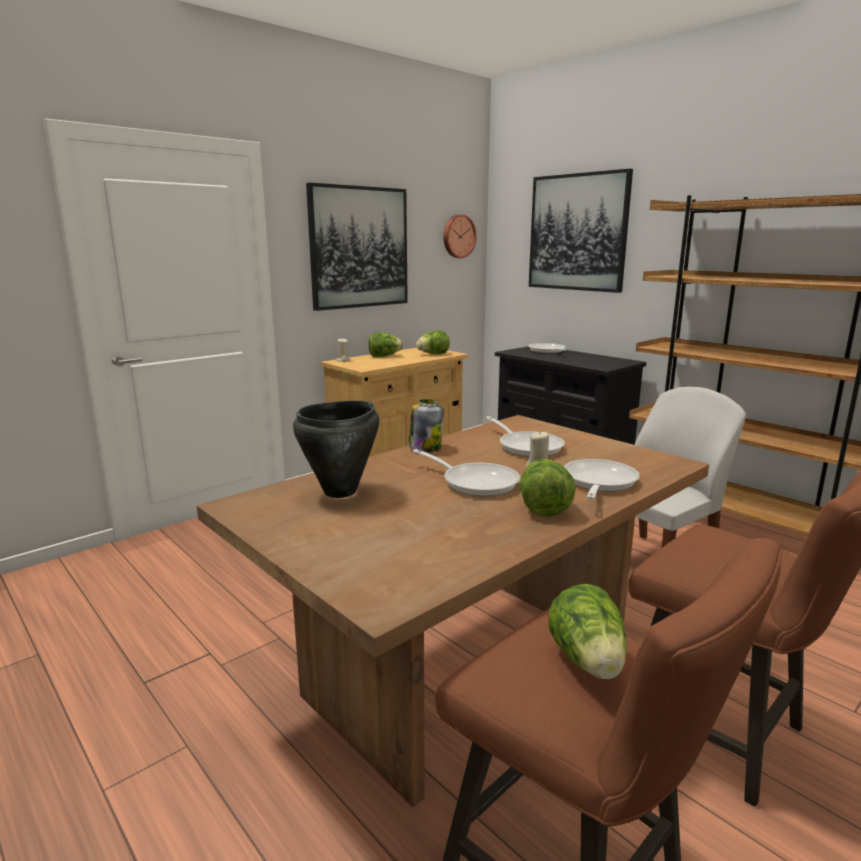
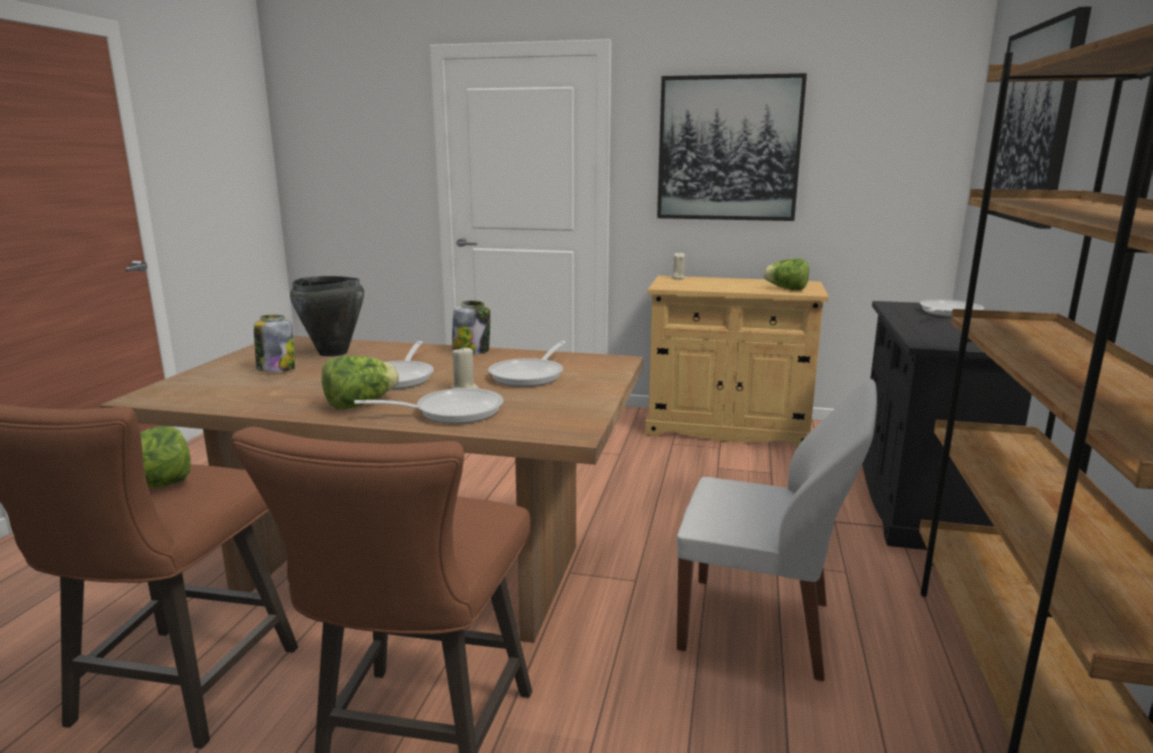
camera: 55 degrees right, 0 degrees up
(363, 523) = (276, 369): none -> jar
(384, 356) = (729, 281): lettuce -> none
(458, 236) = (908, 134): wall clock -> none

